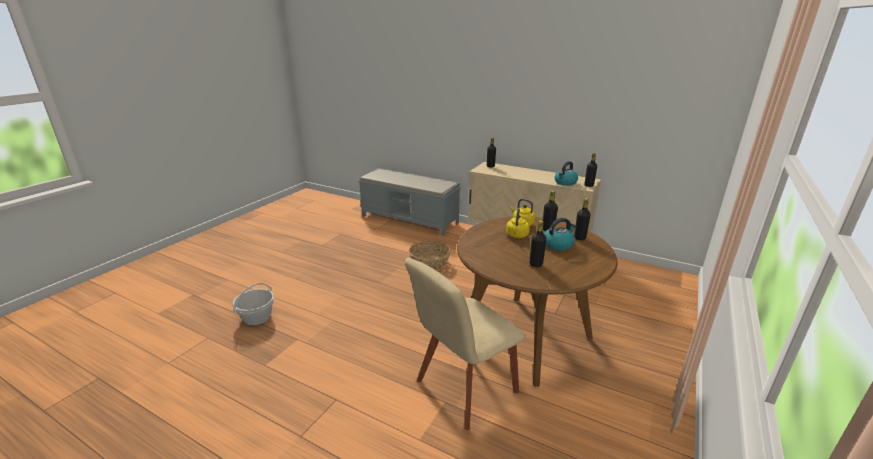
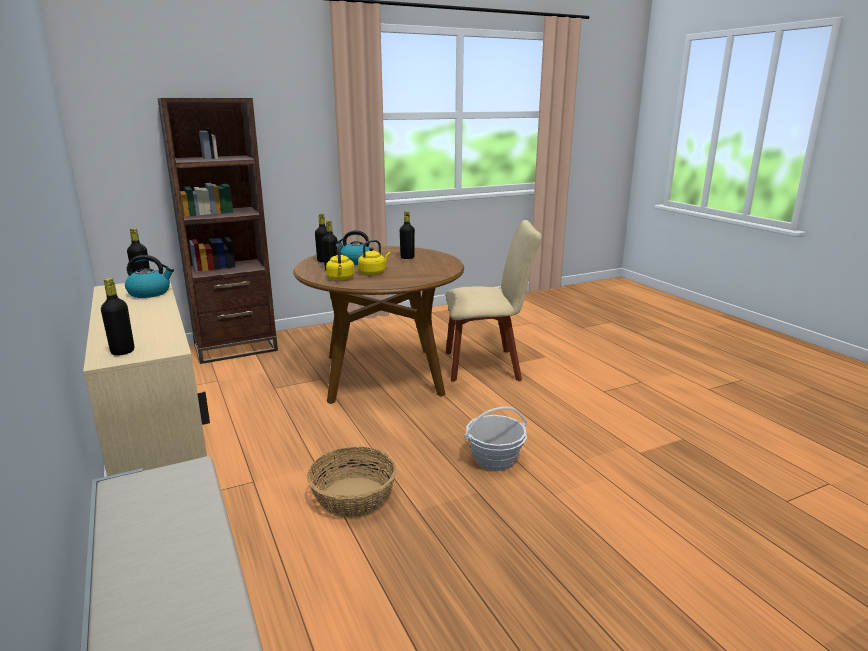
camera: 145 degrees left, 5 degrees down
(257, 317) = (710, 506): basket -> basket (495, 459)
(666, 314) = (235, 348): none -> brown bookcase

